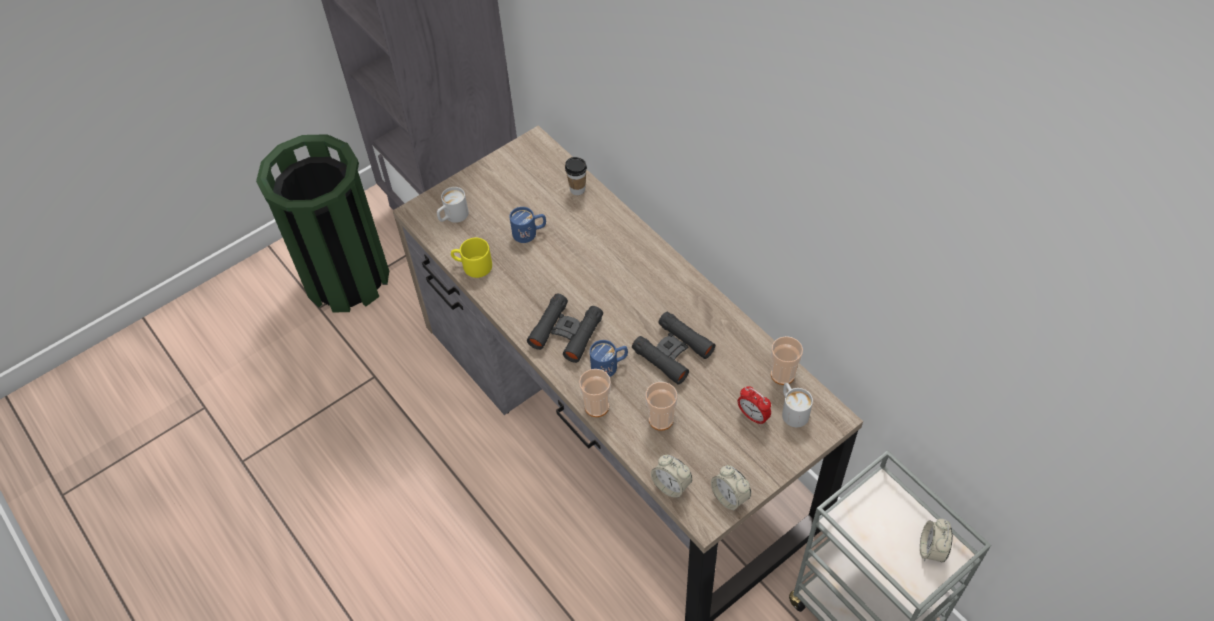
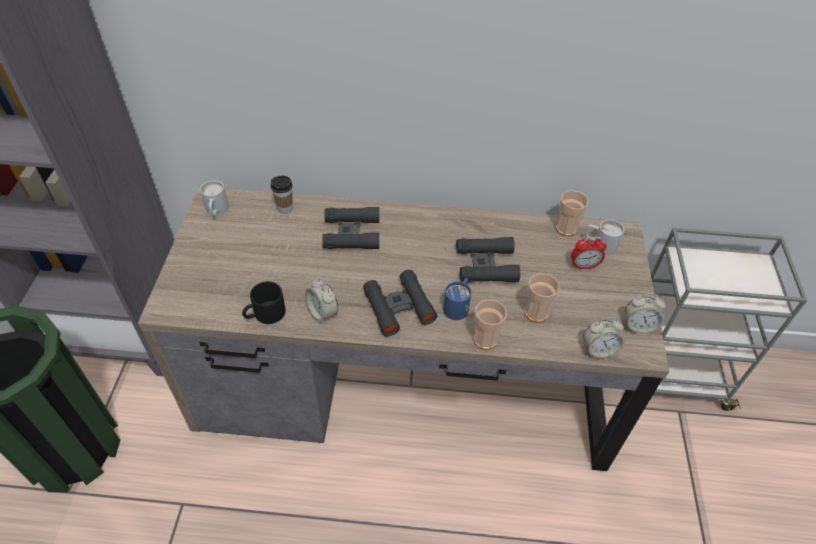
camera: 50 degrees left, 5 degrees down
(452, 217) = (202, 291): white mug -> white mug (216, 211)
(472, 266) = (265, 315): yellow mug -> black mug
(529, 233) = (284, 260): blue mug -> none
(602, 247) = (352, 233): none -> black binoculars
(931, 549) = (748, 269): alarm clock -> alarm clock (323, 313)

